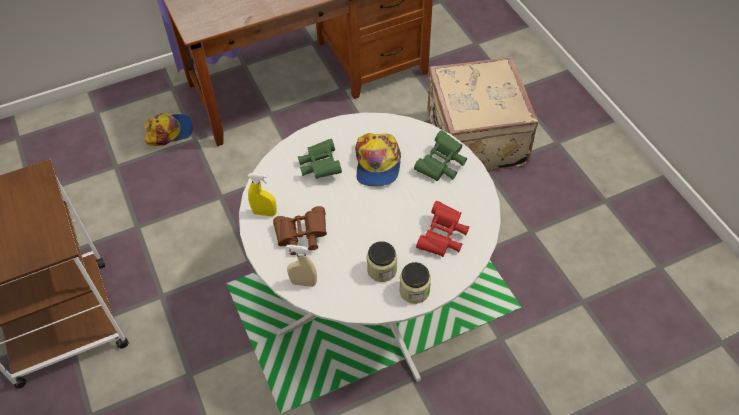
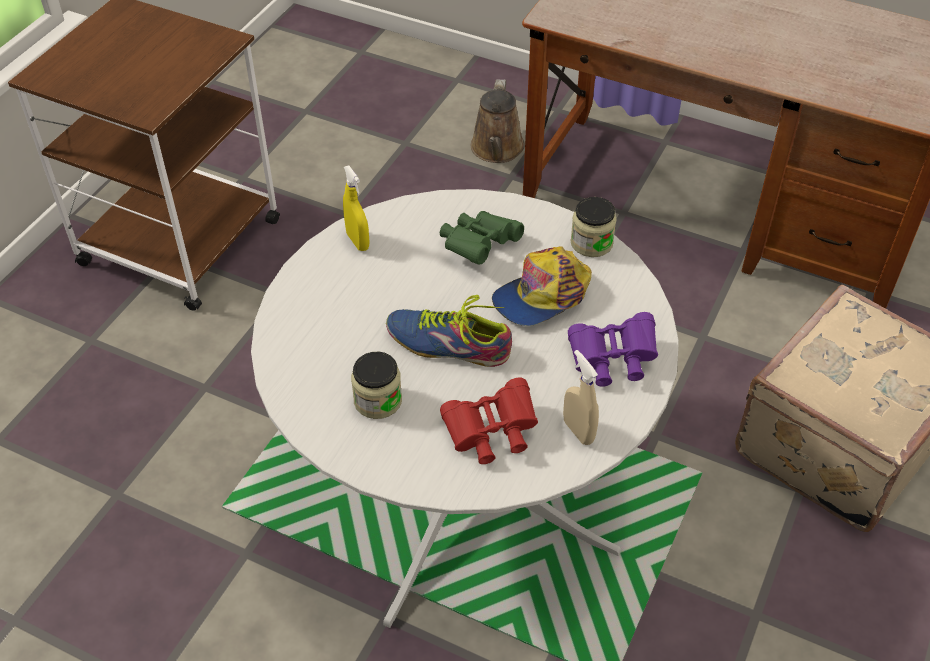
camera: 50 degrees right, 5 degrees down
(169, 131) = (497, 150): cap -> brown watering can
(301, 237) = (354, 295): brown binoculars -> none
(303, 282) = (289, 338): beige spray bottle -> beige spray bottle (578, 431)
(373, 219) = (448, 344): none -> shoe
(414, 291) = (375, 454): jar -> jar (591, 243)
(441, 165) = (612, 361): green binoculars -> purple binoculars

